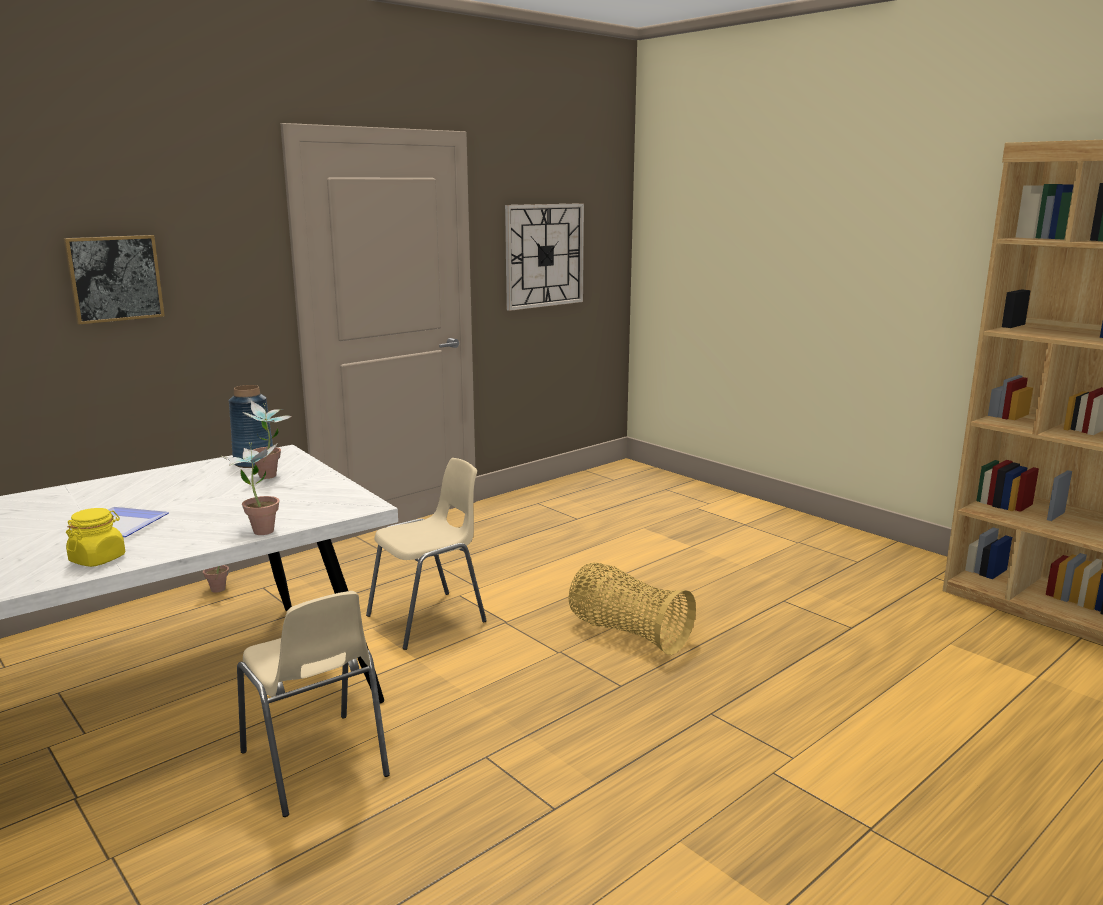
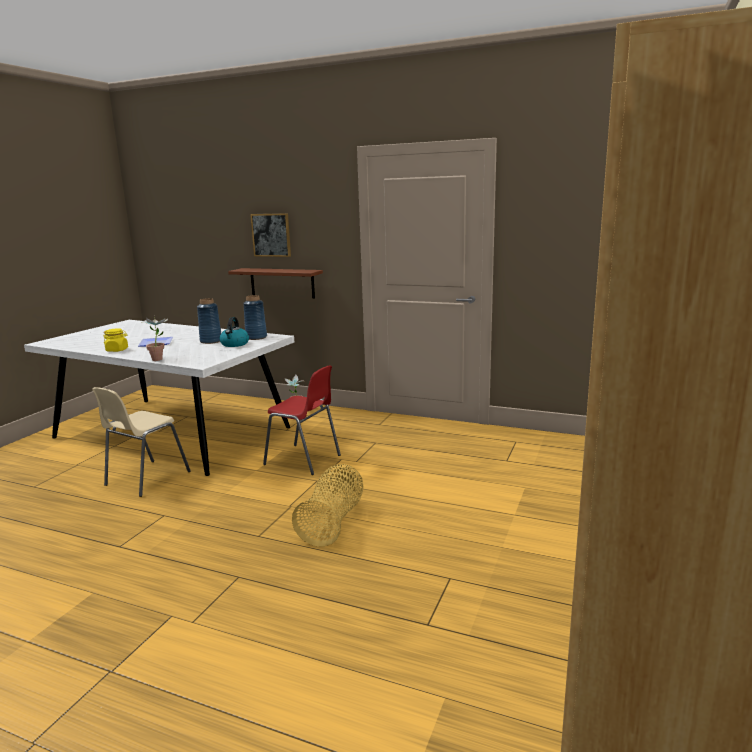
camera: 65 degrees right, 0 degrees up
(145, 369) = (282, 283): none -> brown shelf
(208, 489) = (211, 341): none -> blue vase
(271, 477) = (234, 344): potted plant -> kettle
(430, 619) = (304, 460): beige chair -> red chair
(544, 255) = (574, 239): wall clock -> none

